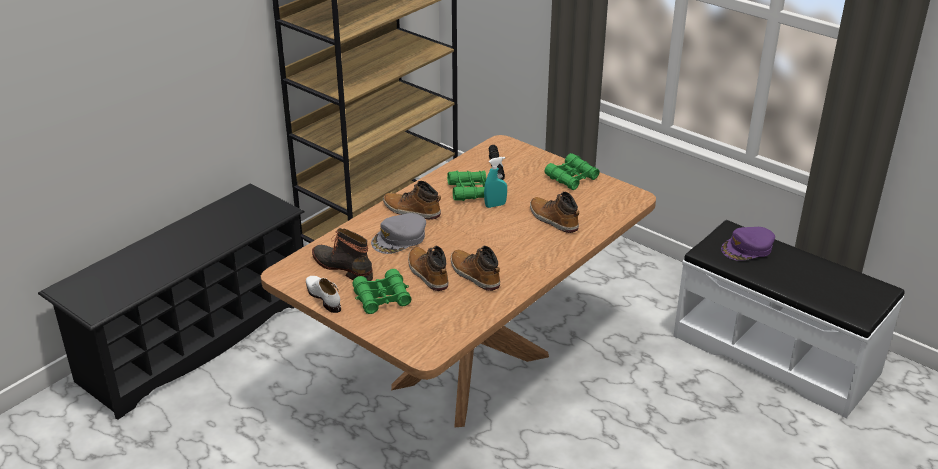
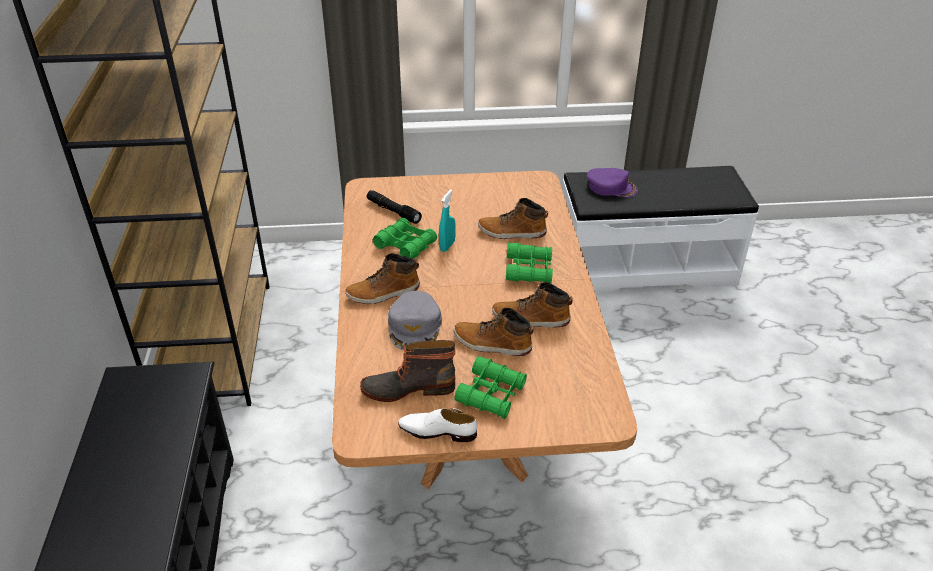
camera: 45 degrees left, 5 degrees up
(572, 178) = (469, 188): green binoculars -> green binoculars (529, 269)
(747, 248) = (611, 187): purple cap -> purple cap turned 90 degrees counterclockwise

